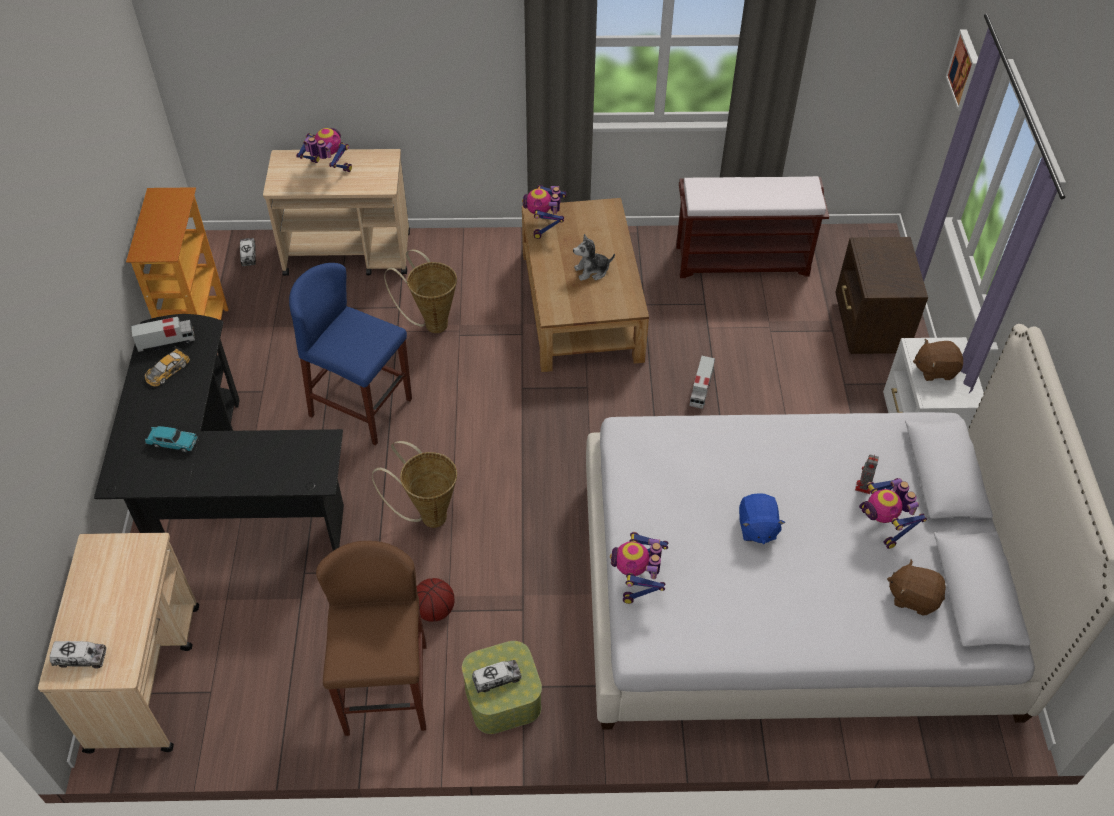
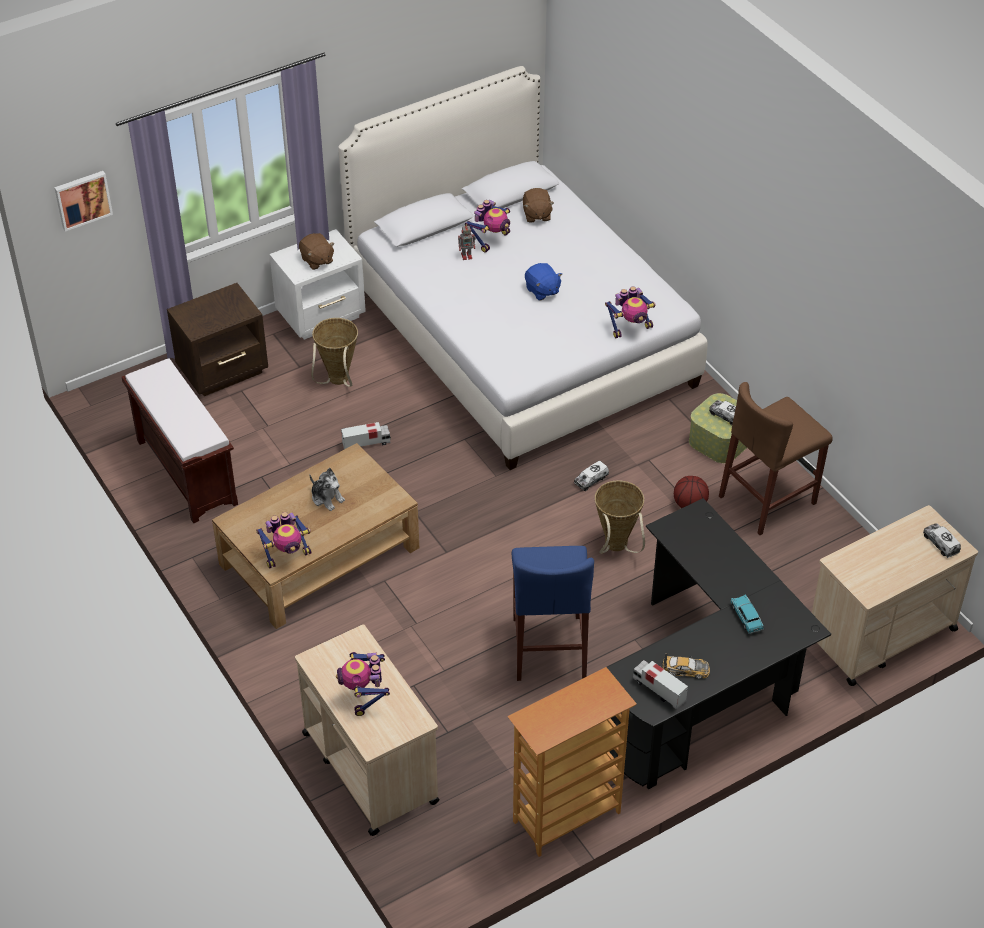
camera: 120 degrees left, 5 degrees down
(248, 255) = (429, 853): toy truck -> toy truck (591, 480)
(432, 323) = (415, 650): basket -> basket (337, 382)
(757, 528) = (542, 291): blue plush toy -> blue plush toy turned 90 degrees clockwise

